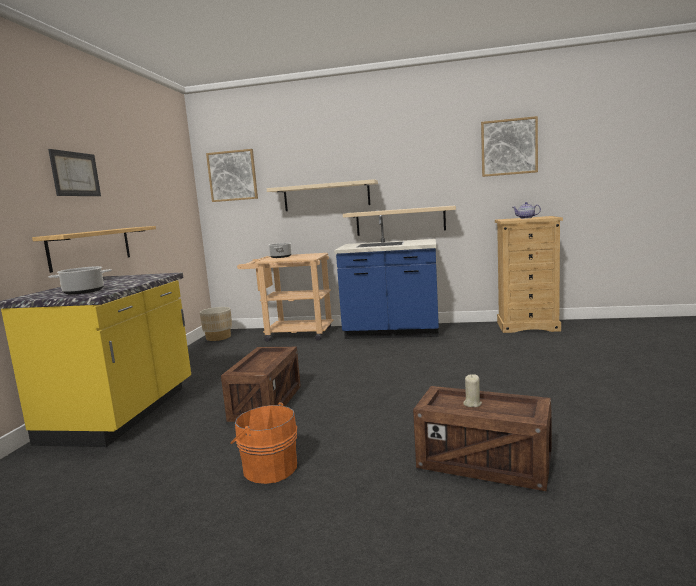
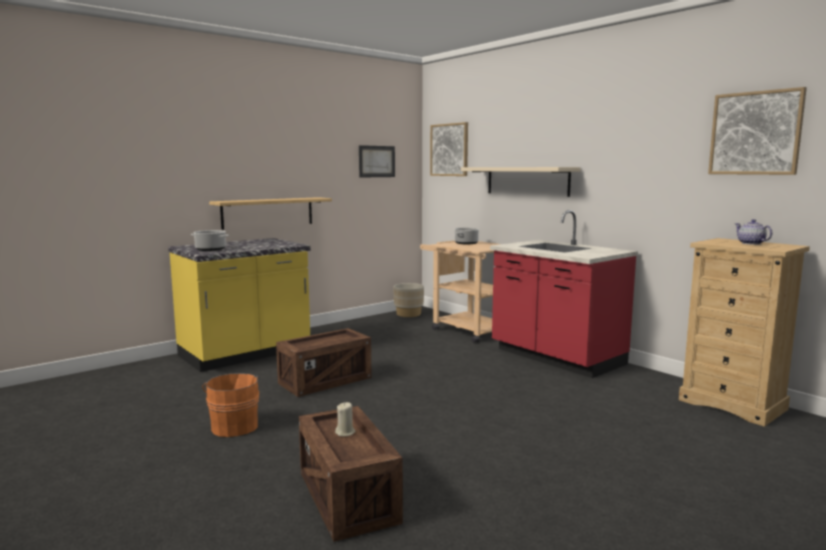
camera: 40 degrees right, 0 degrees up
(75, 174) = (261, 151): picture -> picture (376, 161)
(392, 332) = (556, 357): blue counter -> red counter
(400, 221) = (600, 221): beige shelf -> none

